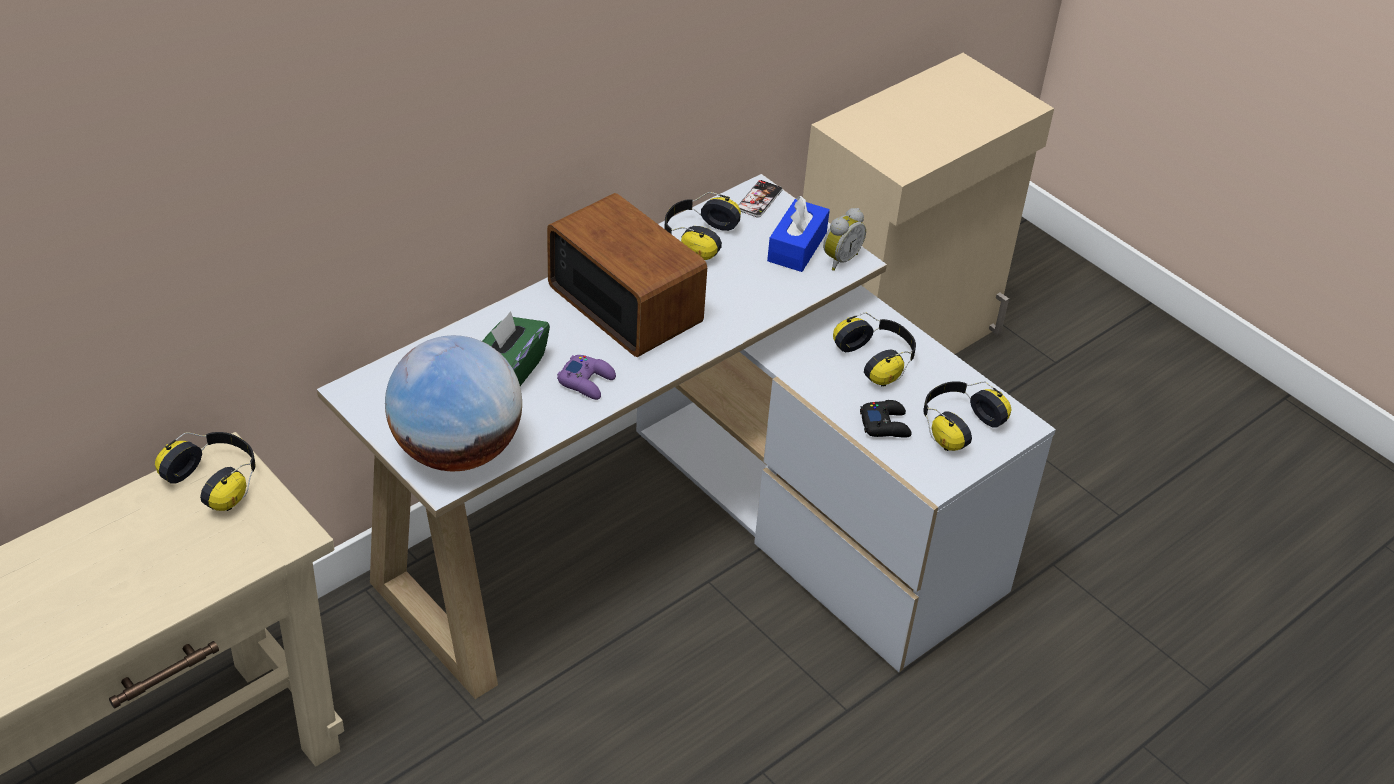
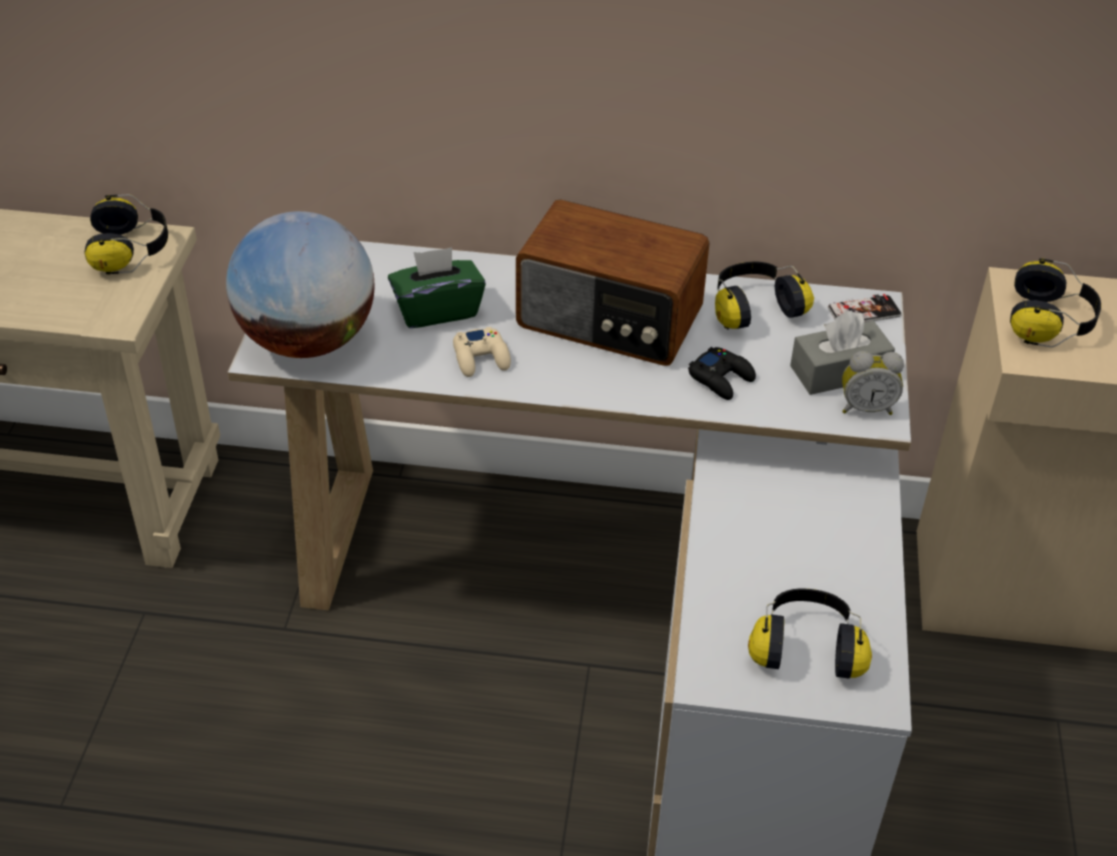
camera: 50 degrees right, 0 degrees up
(587, 381) = (481, 358): purple game controller -> beige game controller
(626, 302) = (609, 320): radio -> radio turned 105 degrees clockwise
(797, 247) = (839, 372): blue tissue box -> grey tissue box
(877, 360) = (813, 533): headphones -> headphones (1050, 322)
(885, 424) = (732, 593): black game controller -> black game controller (721, 378)

